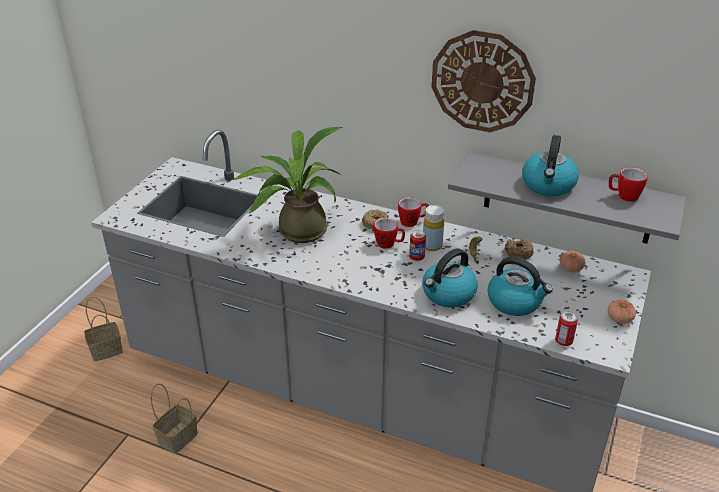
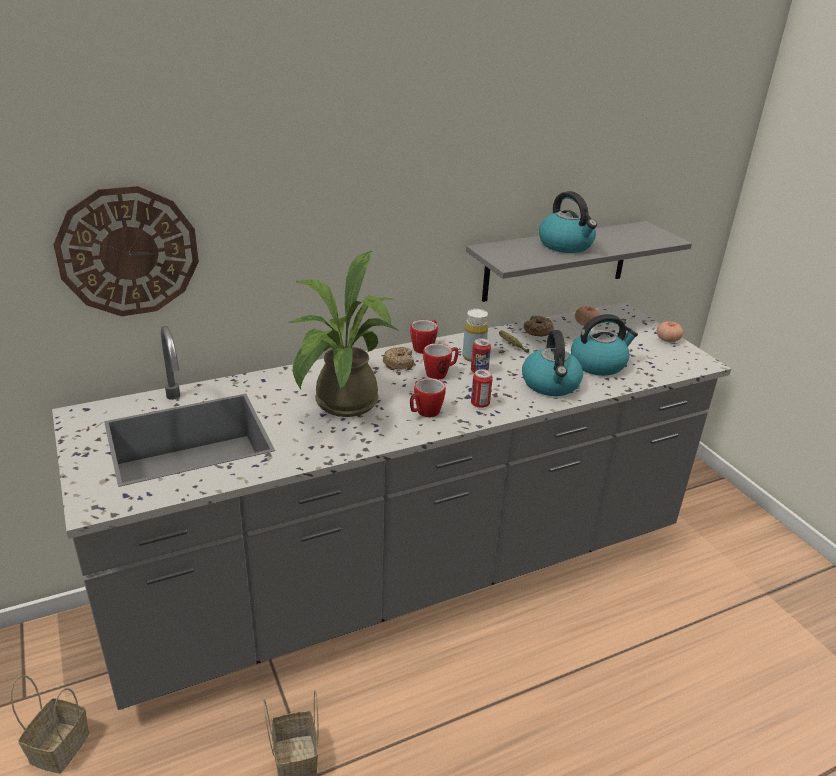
camera: 50 degrees left, 5 degrees down
(482, 81) = (480, 159): wall clock -> wall clock (128, 252)
(563, 341) = (670, 372): can -> can (480, 404)
(623, 196) = (619, 234): mug -> mug (424, 413)

